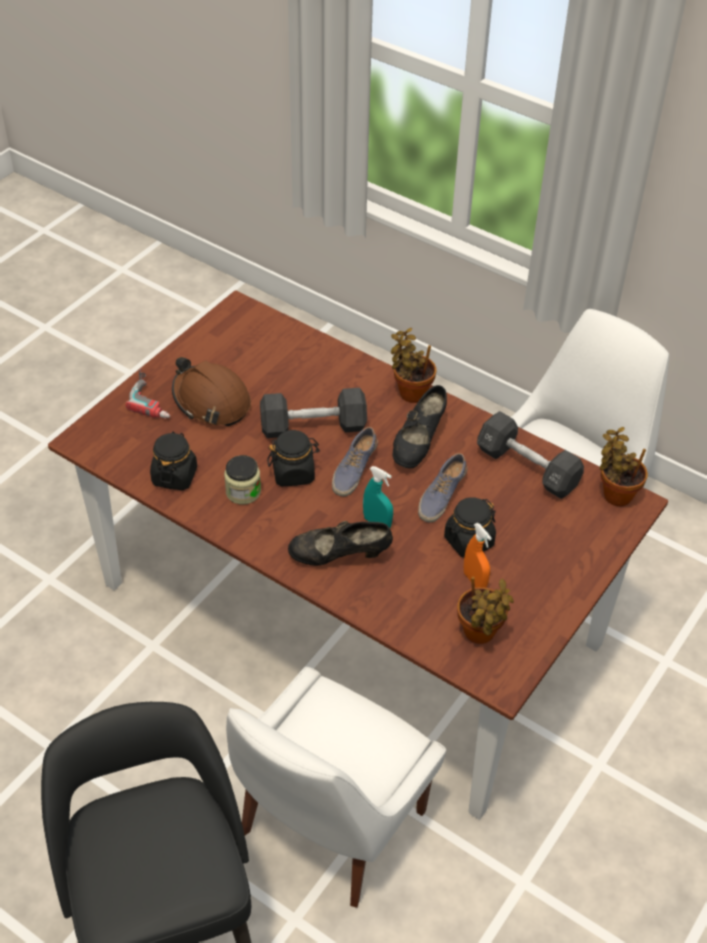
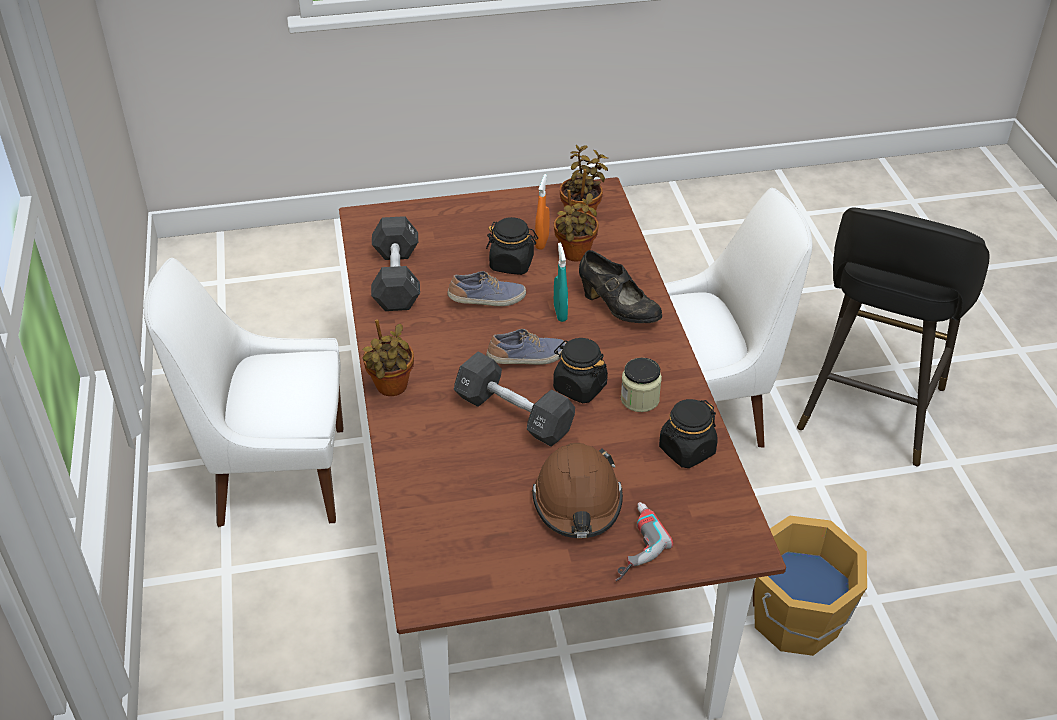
camera: 135 degrees left, 5 degrees down
(100, 687) = (798, 620): none -> orange bucket
(418, 444) = (448, 345): black shoe -> none
(615, 493) = (367, 229): potted plant -> potted plant (575, 255)

